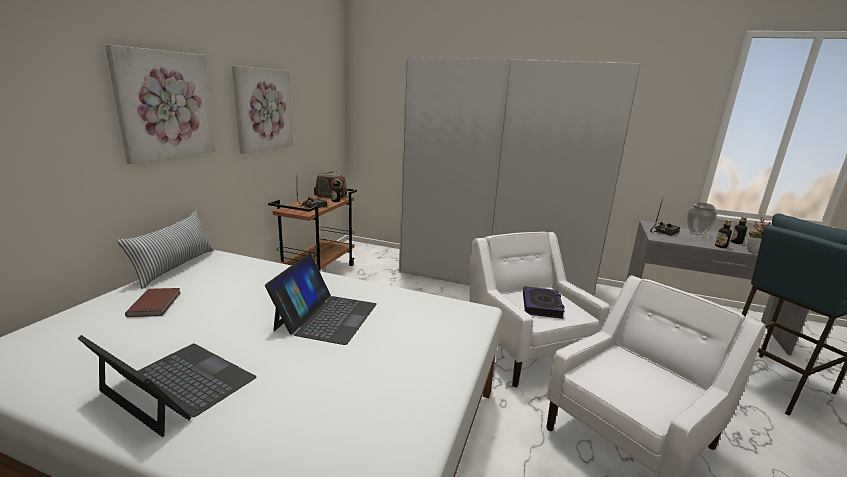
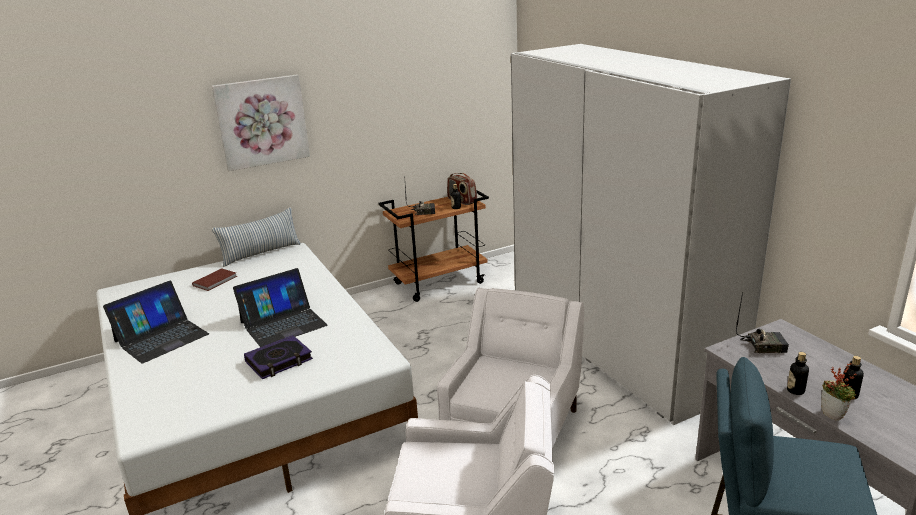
camera: 45 degrees right, 5 degrees up
(177, 385) = (161, 337): laptop -> laptop turned 60 degrees clockwise
(263, 109) = (374, 110): picture -> none
(542, 305) = (505, 382): book -> book (279, 361)
(696, 233) = (817, 363): vase -> none

